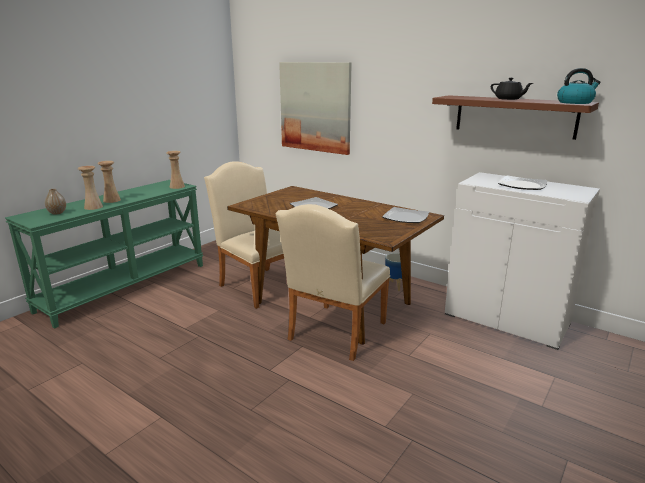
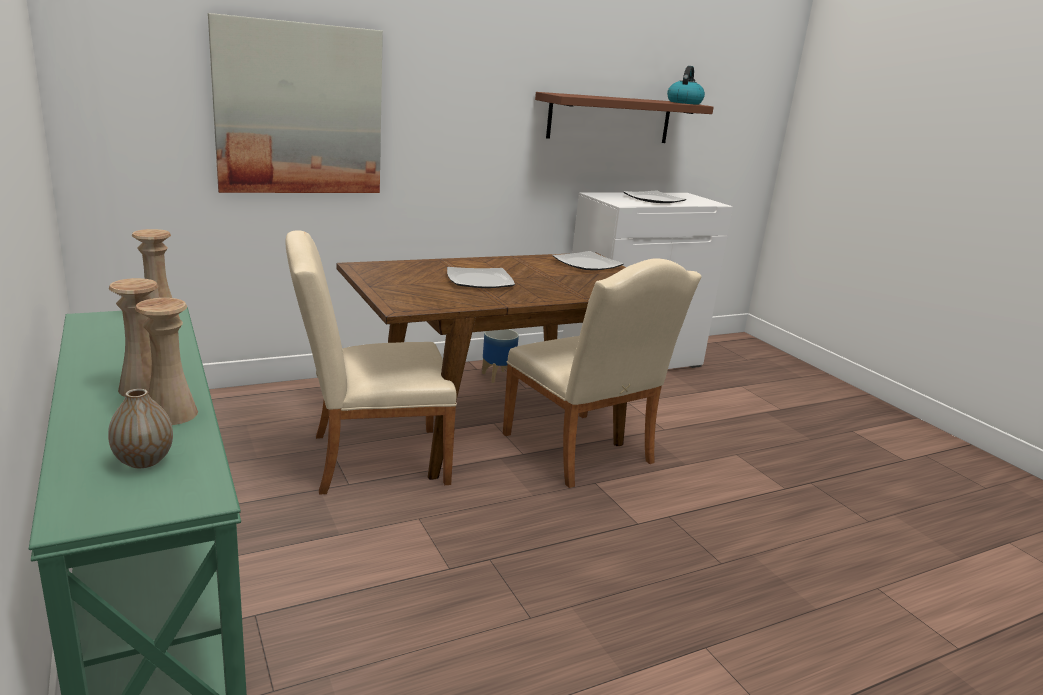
camera: 65 degrees left, 0 degrees up
(508, 99) = (623, 98): black teapot -> none

